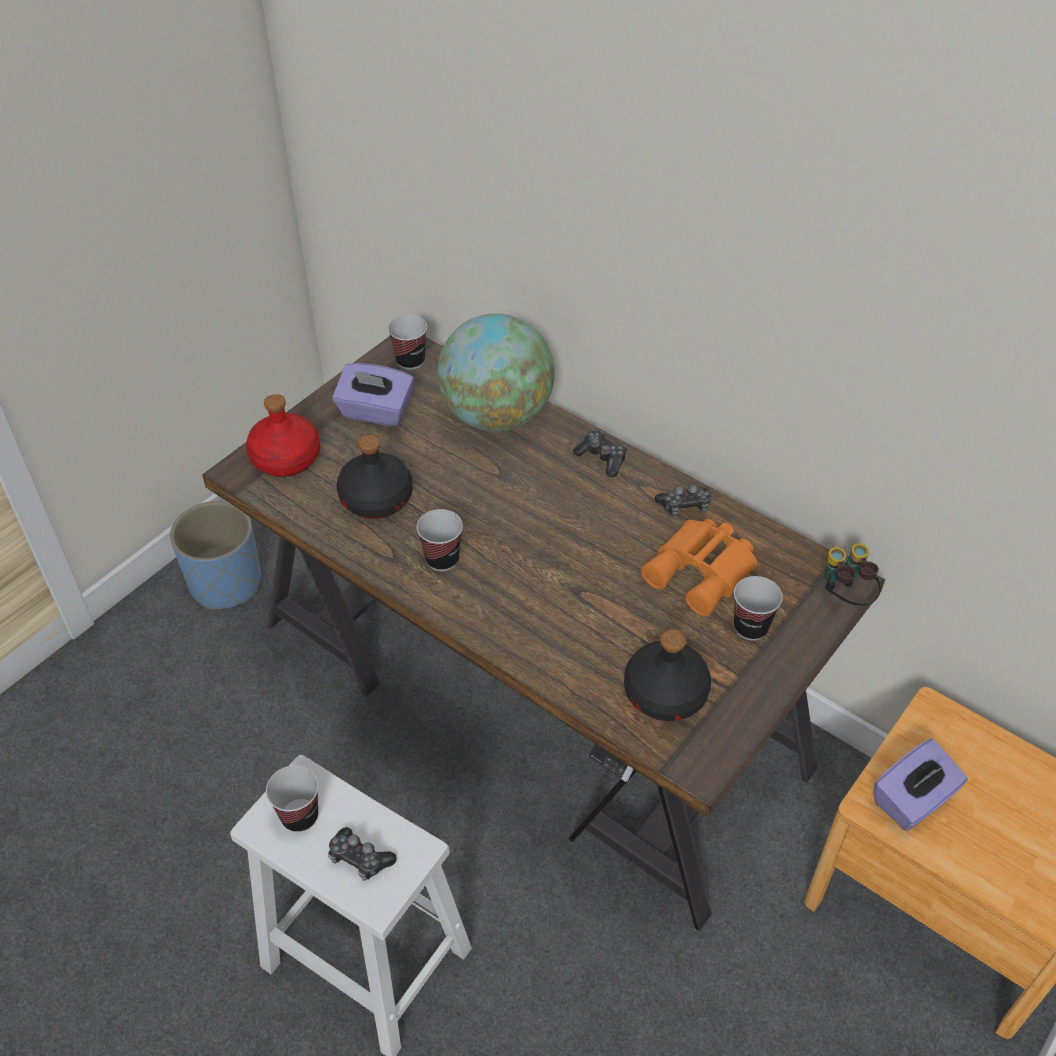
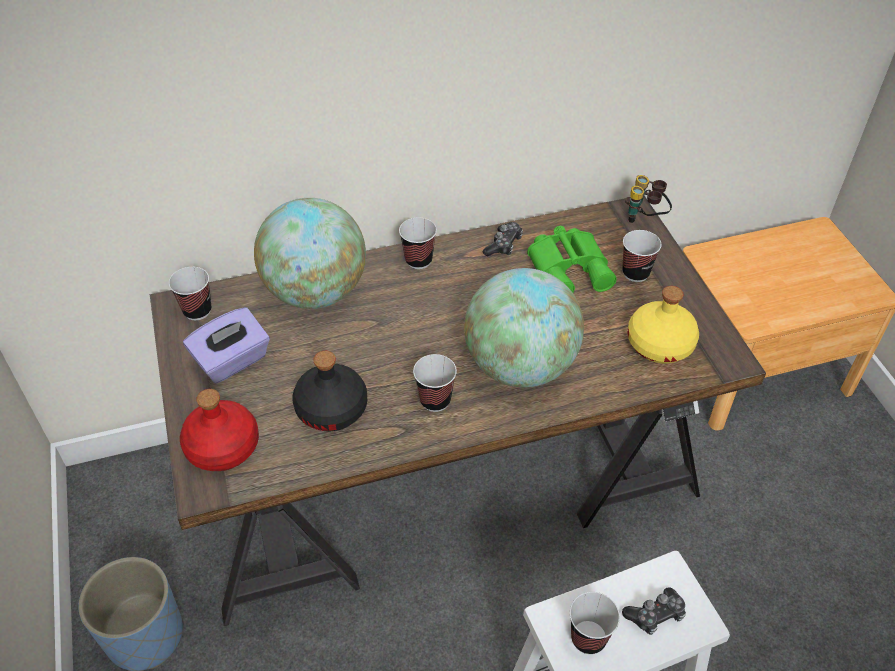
camera: 55 degrees left, 0 degrees up
(536, 597) = (520, 366): none -> globe
(602, 458) = (418, 260): game controller -> cup
(665, 694) = (660, 344): black bottle -> yellow bottle
(703, 572) = (570, 268): orange binoculars -> green binoculars
(913, 800) = (761, 302): purple tissue box -> none

